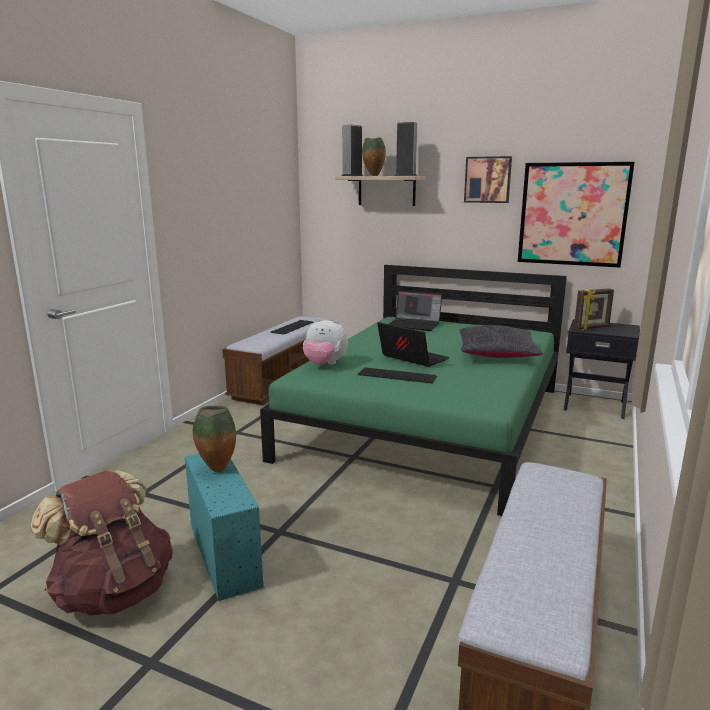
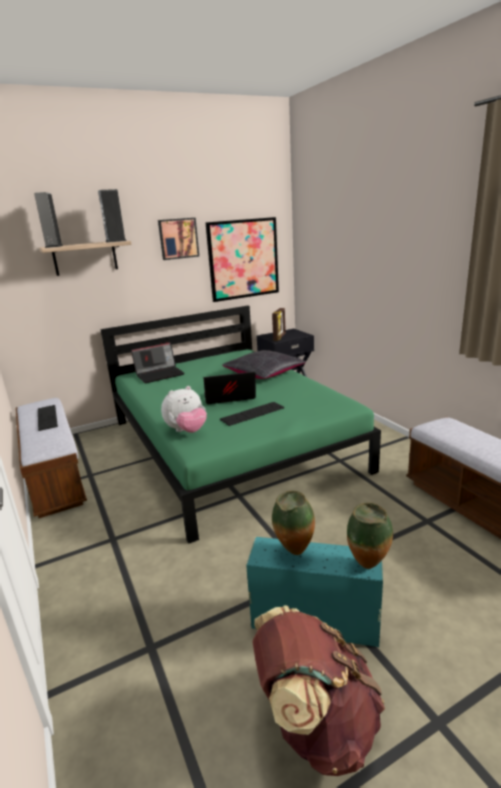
camera: 50 degrees left, 5 degrees up
(373, 175) = (81, 244): vase -> vase (368, 566)

